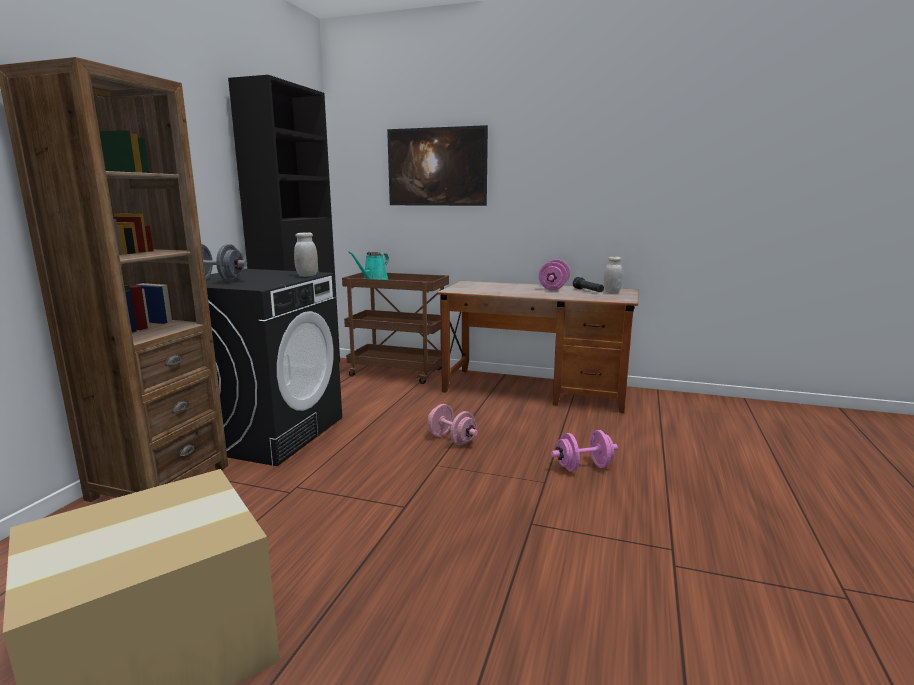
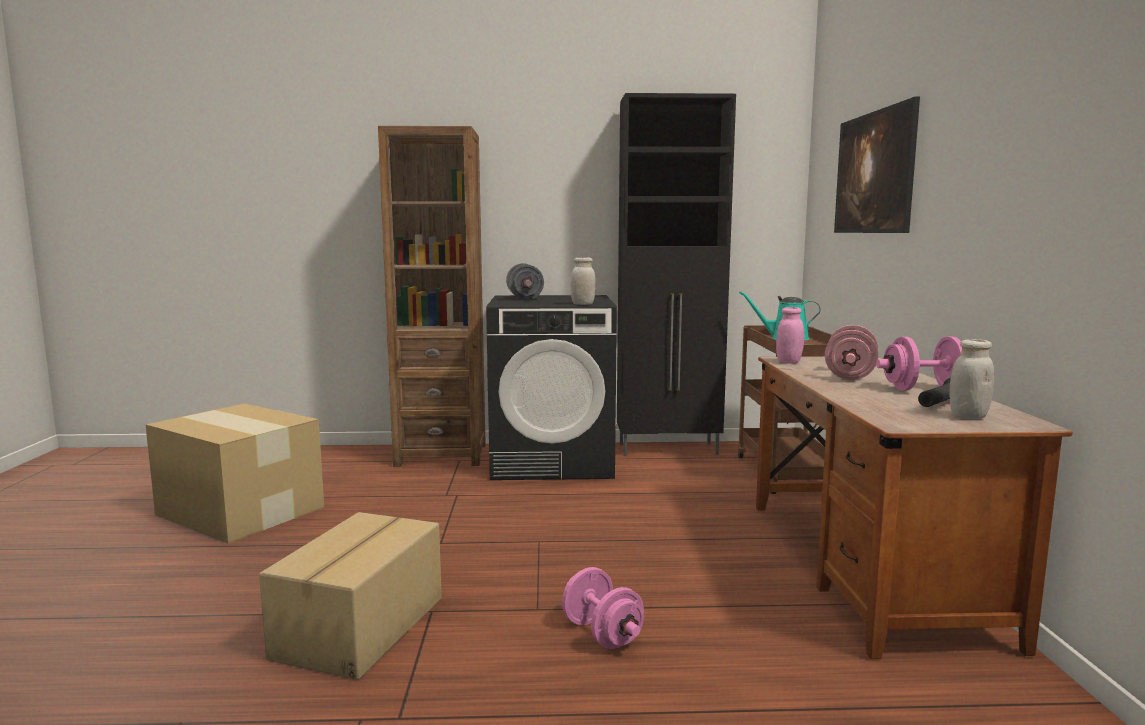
camera: 70 degrees right, 5 degrees down
(452, 439) = (613, 538): pink dumbbell -> pink dumbbell (850, 375)
(463, 291) = (789, 362): none -> pink jar
(546, 558) = (362, 627): none -> cardboard box

